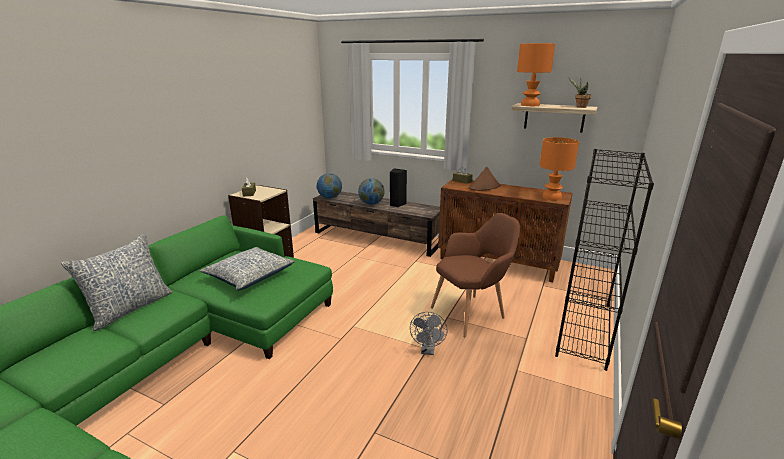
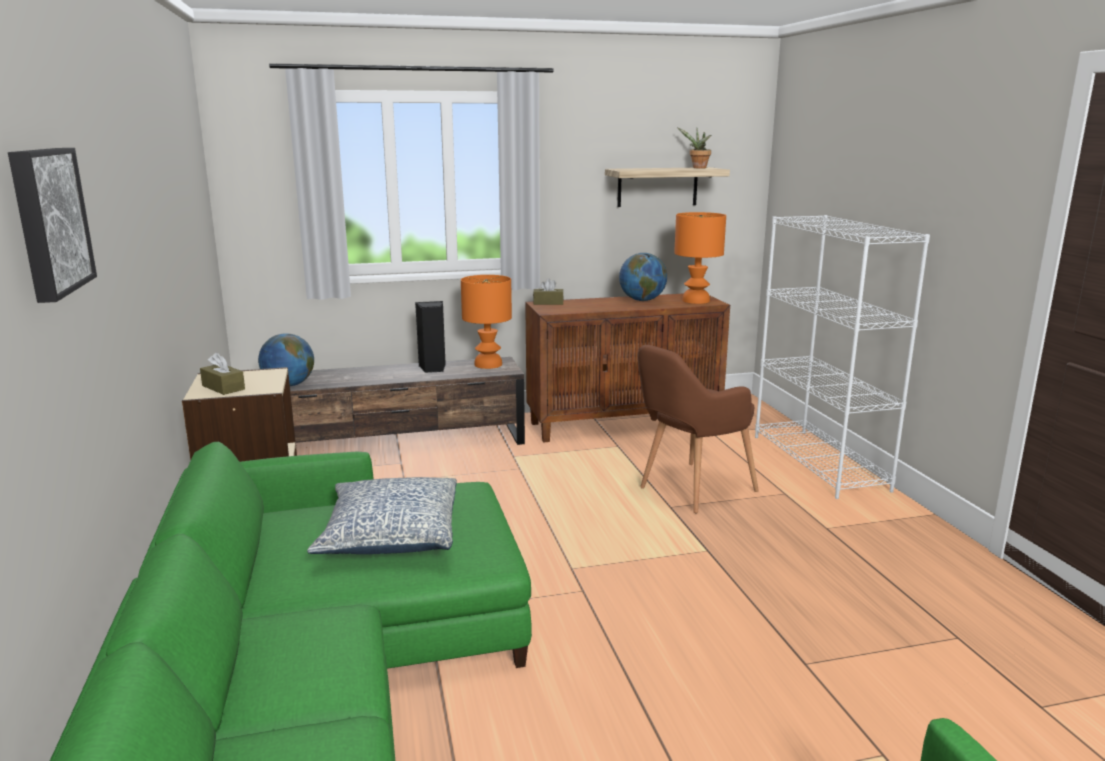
camera: 40 degrees left, 5 degrees down
(90, 120) = (47, 221): none -> picture
(130, 308) = (248, 675): pillow -> none
(371, 203) = (388, 377): globe -> globe (642, 300)
(428, 350) = (711, 551): grey fan -> none
(472, 313) = (690, 490): brown armchair -> brown armchair turned 150 degrees counterclockwise
(484, 187) = (594, 304): brown hat -> none
(529, 105) = (636, 169): orange table lamp -> orange table lamp (488, 365)
(584, 330) = (819, 463): black bookcase -> white bookcase

